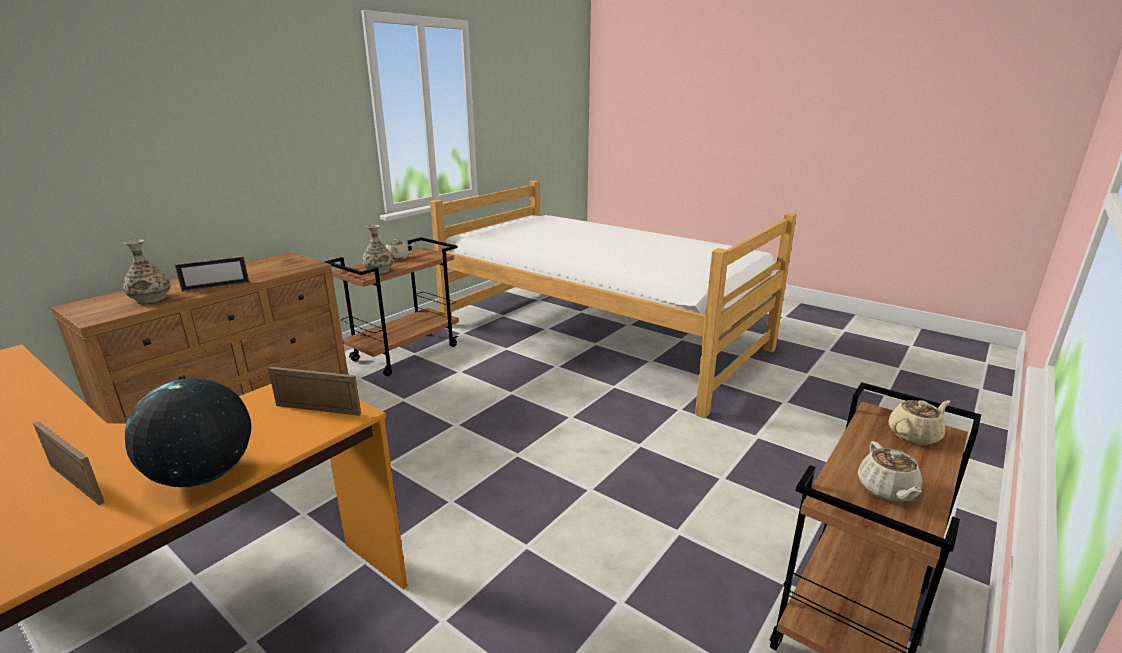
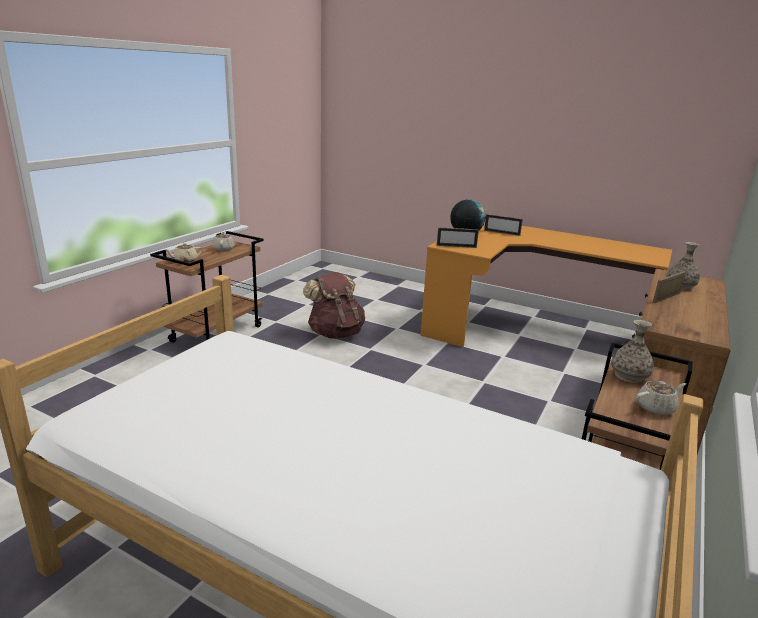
camera: 170 degrees right, 0 degrees up
(589, 606) = (335, 333): none -> brown backpack

